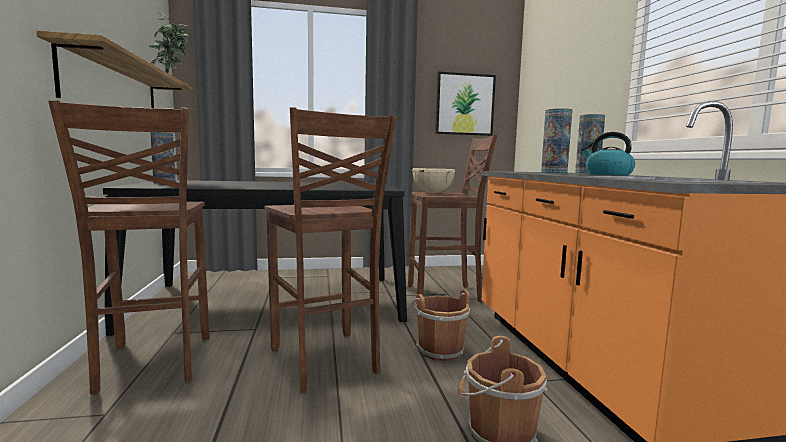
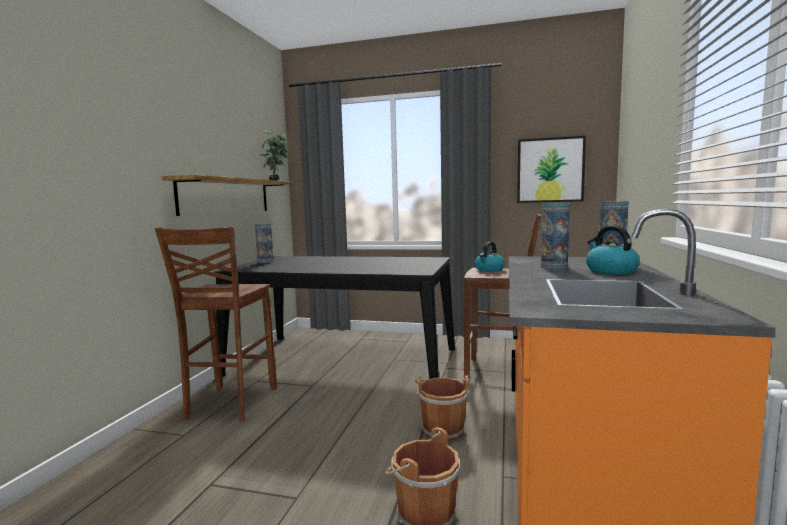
camera: 25 degrees right, 0 degrees up
(325, 361) = (341, 422): brown stool -> none
(432, 193) = (489, 270): beige cooking pot -> kettle

